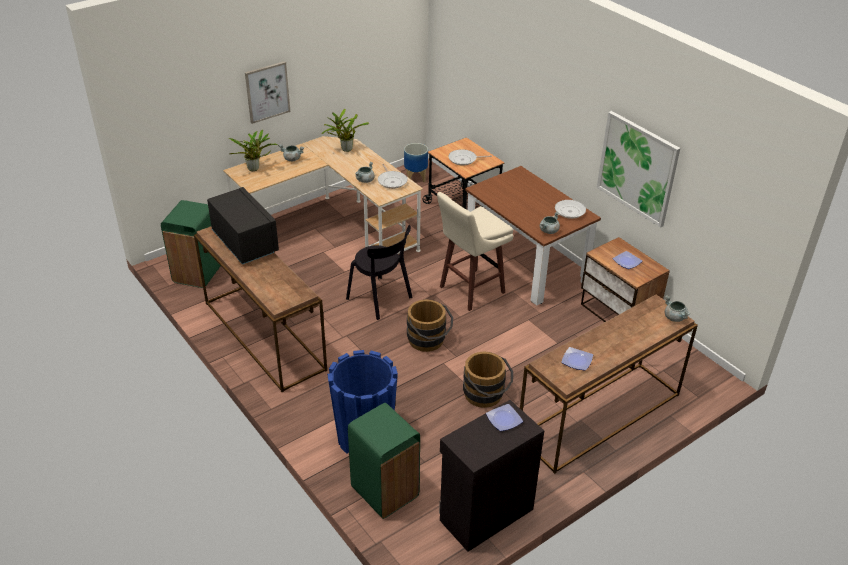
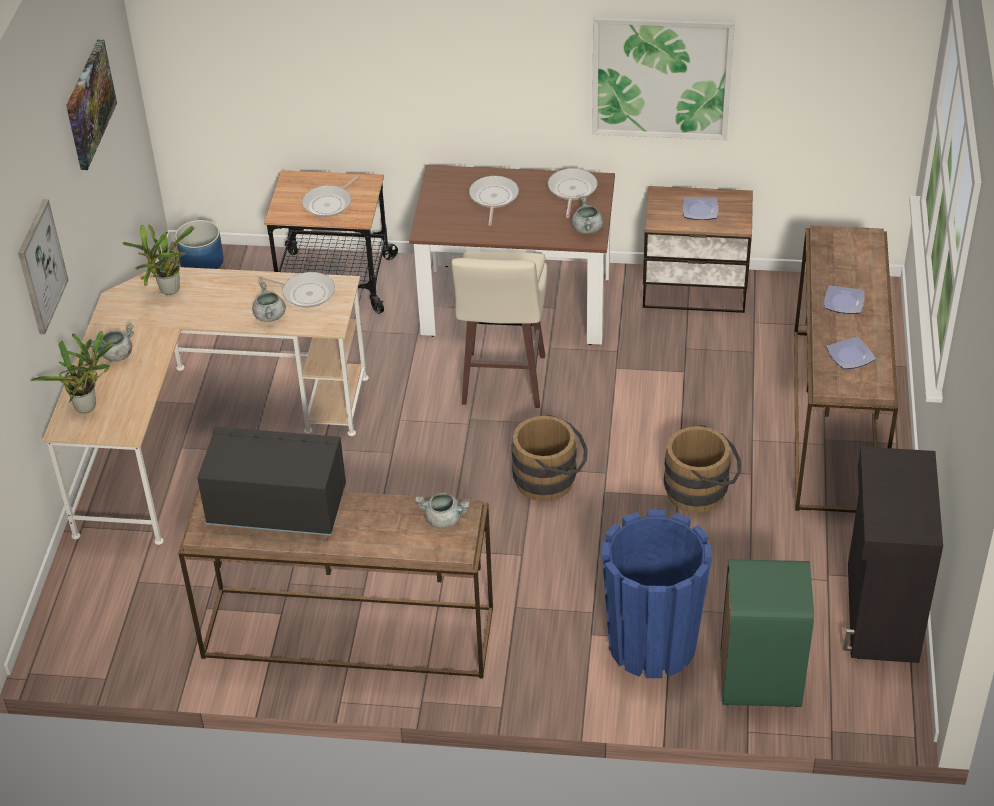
camera: 45 degrees left, 5 degrees up
(198, 273) = (120, 630): green trash can -> none
(359, 41) = (89, 104): none -> picture
(381, 299) = (418, 474): black chair -> none
(504, 420) = (888, 472): plate -> plate (844, 303)
(527, 194) = (493, 198): none -> frying pan
(675, 317) = (863, 238): grey cooking pot -> grey cooking pot (443, 519)

